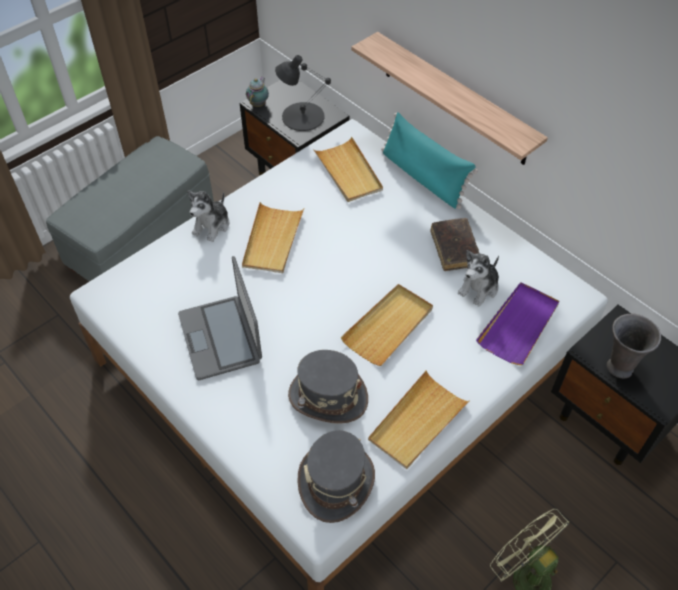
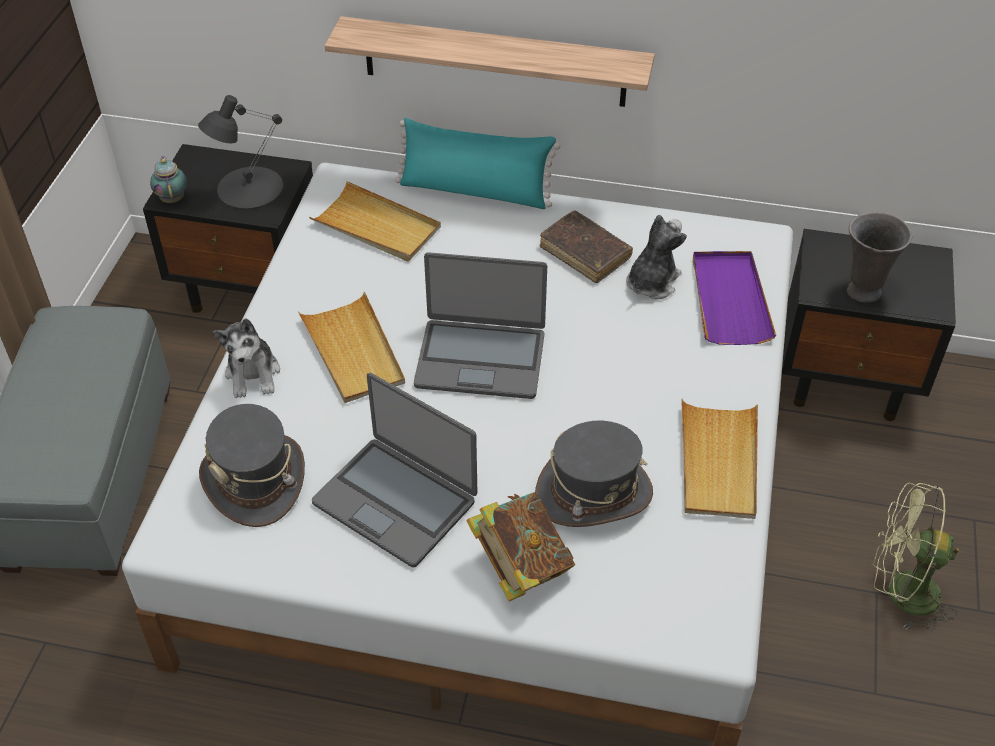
camera: 35 degrees left, 5 degrees down
(252, 413) = (520, 565): none -> book
(336, 281) = (480, 359): none -> laptop
(336, 482) = (692, 581): grey hat -> grey hat (255, 480)
(388, 326) = (590, 377): beige tray -> none
(479, 288) = (651, 282): plush toy -> plush toy turned 150 degrees counterclockwise

